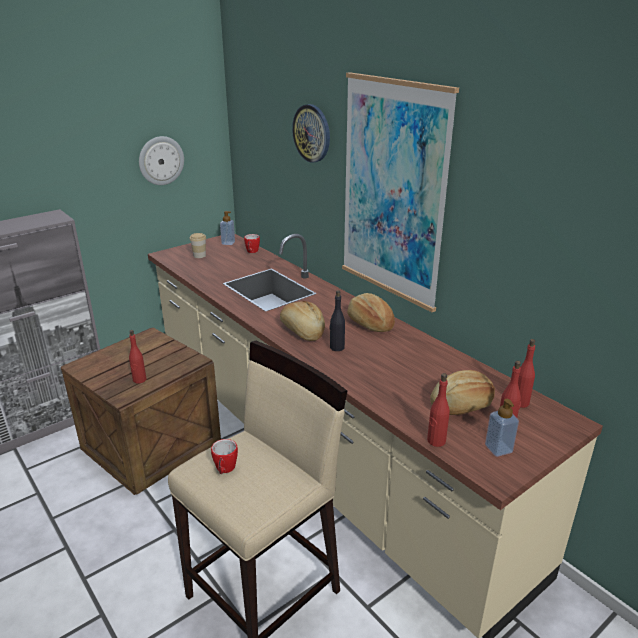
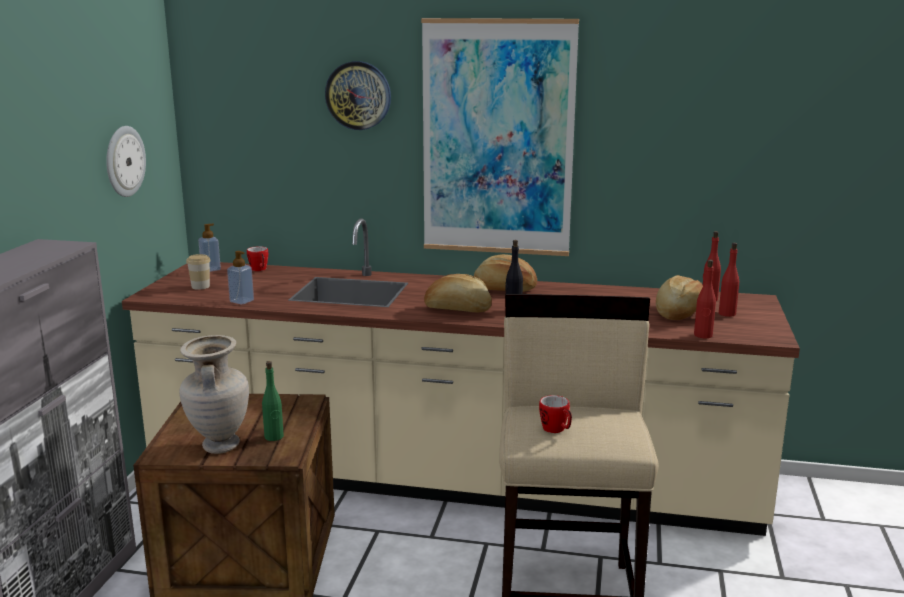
camera: 40 degrees left, 10 degrees down
(107, 373) = (219, 446): none -> beige vase
(139, 380) = (274, 437): red bottle -> green bottle
(498, 449) = (746, 325): soap dispenser -> soap dispenser (241, 301)

